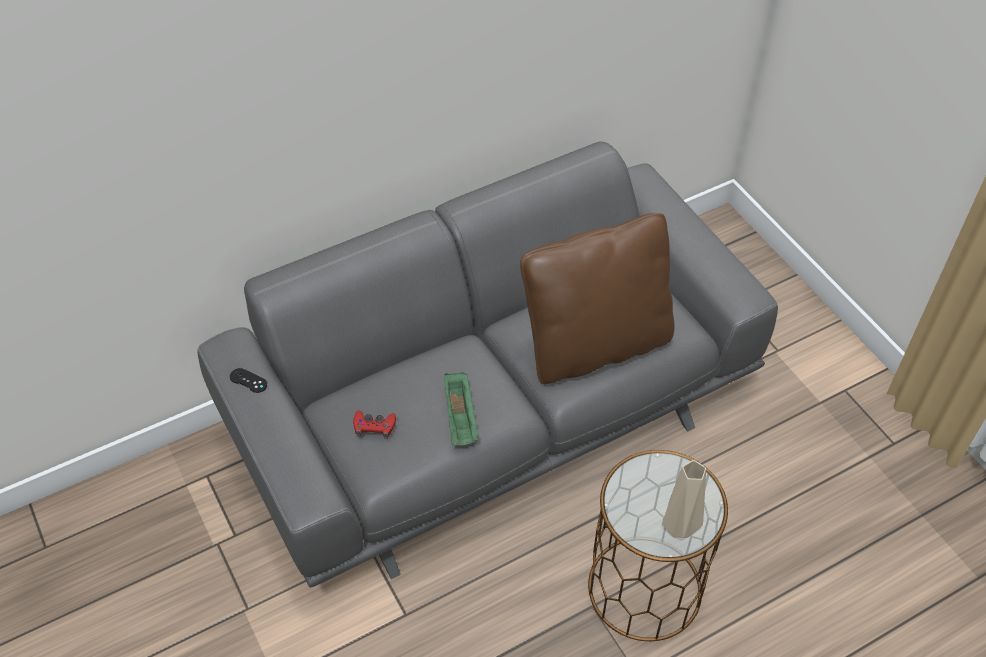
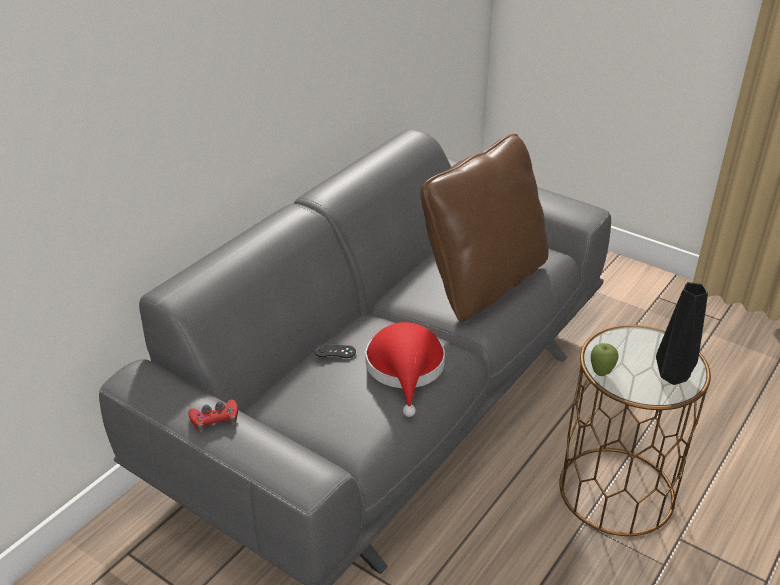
camera: 25 degrees left, 15 degrees down
(248, 380) = (176, 397): black game controller -> black game controller (335, 351)
(374, 426) = (326, 403): red game controller -> red game controller (215, 419)
(461, 418) = (406, 369): green tray -> red hat
(614, 498) = (601, 373): none -> apple
(678, 526) = (671, 376): beige vase -> black vase

